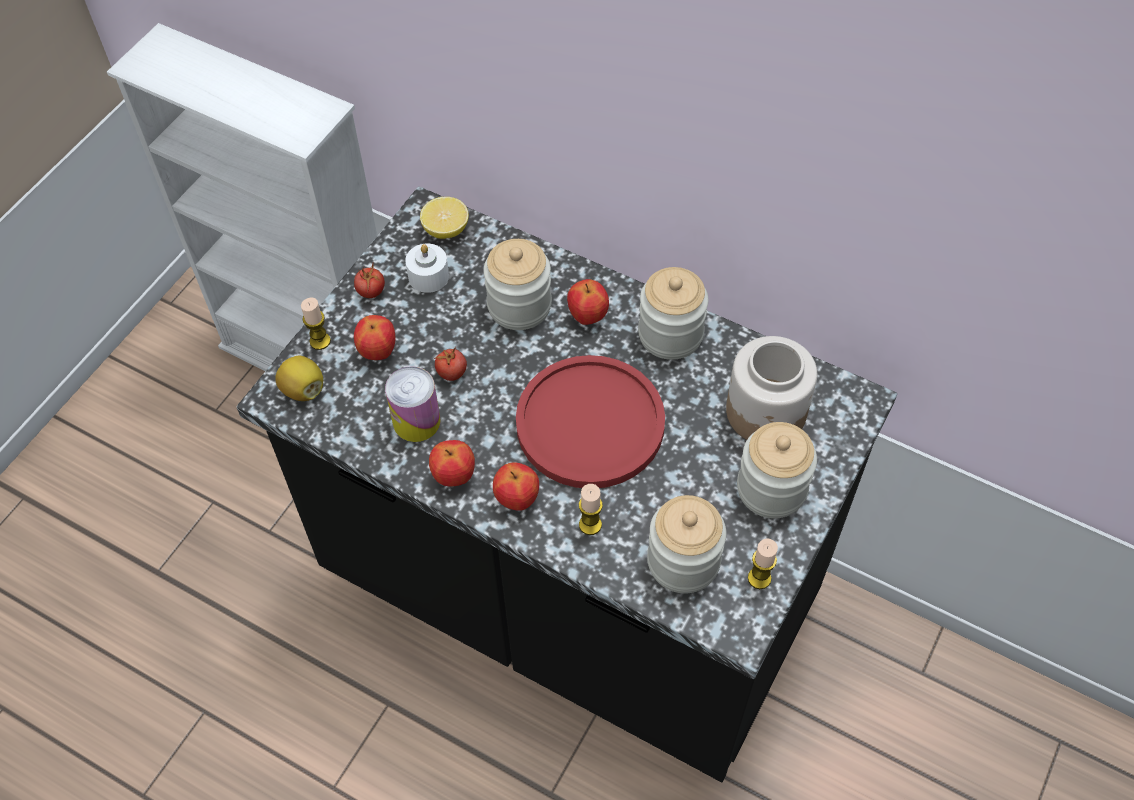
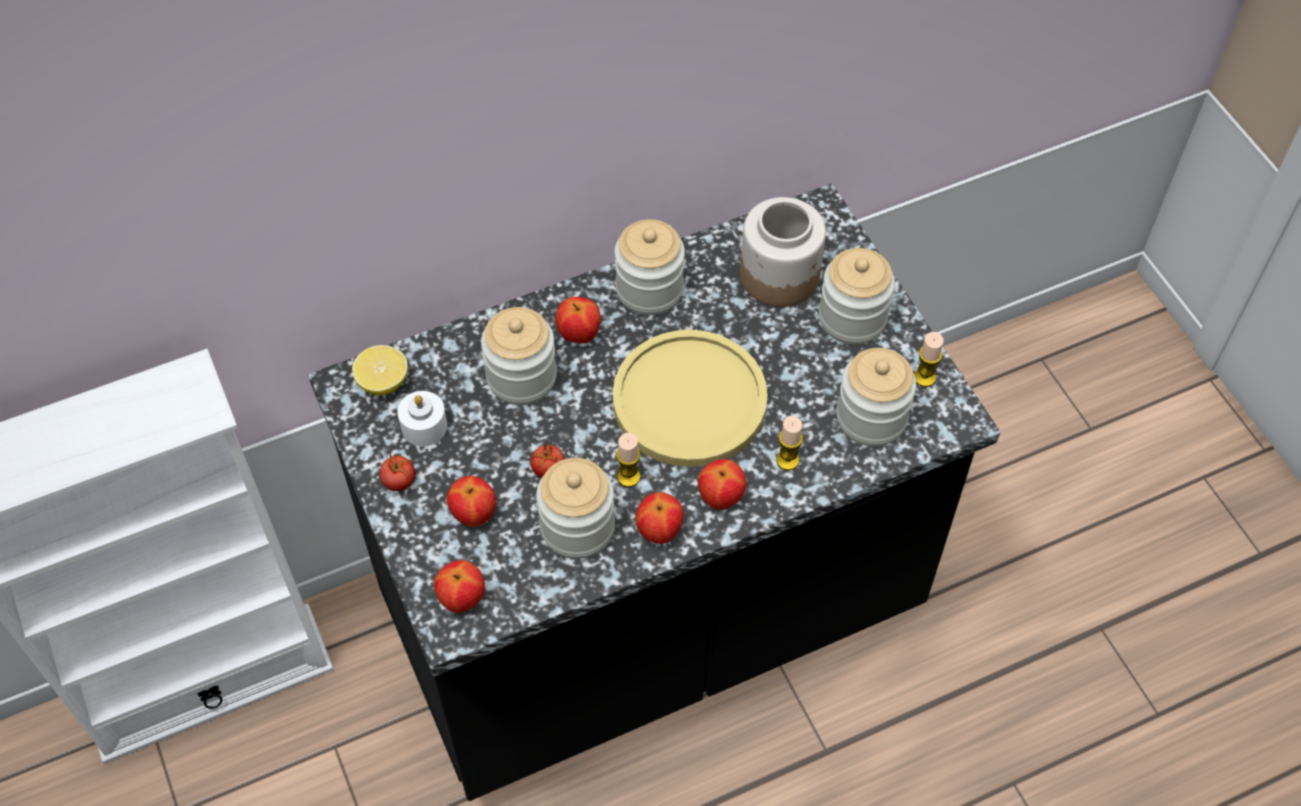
camera: 55 degrees left, 0 degrees up
(303, 389) = (462, 599): lemon -> apple
(320, 341) = (419, 555): candle -> candle (628, 477)
(416, 421) = (577, 527): can -> jar
(590, 423) = (689, 400): red plate -> yellow plate

